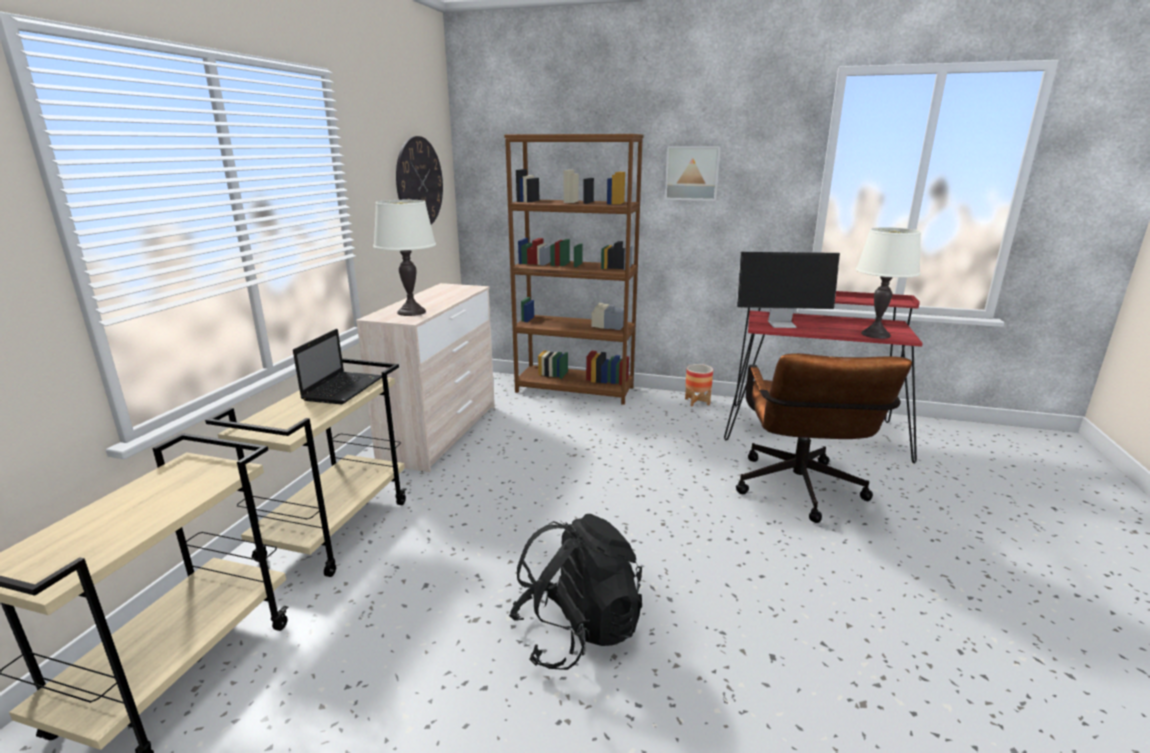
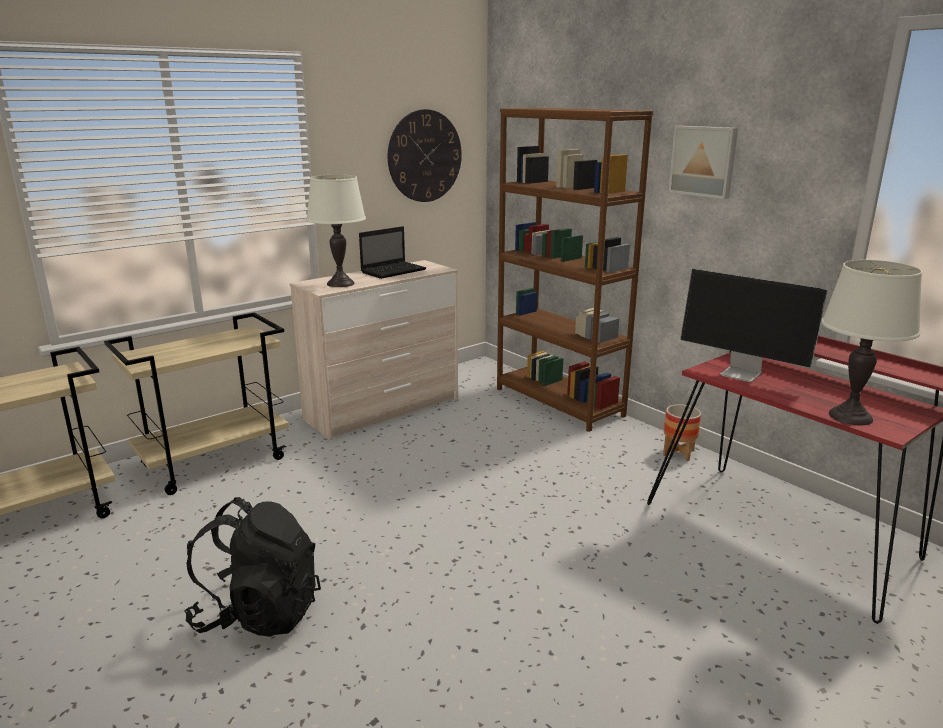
camera: 35 degrees right, 0 degrees up
(344, 388) = (233, 340): laptop -> laptop (394, 271)
(800, 493) = (648, 592): brown office chair -> none

